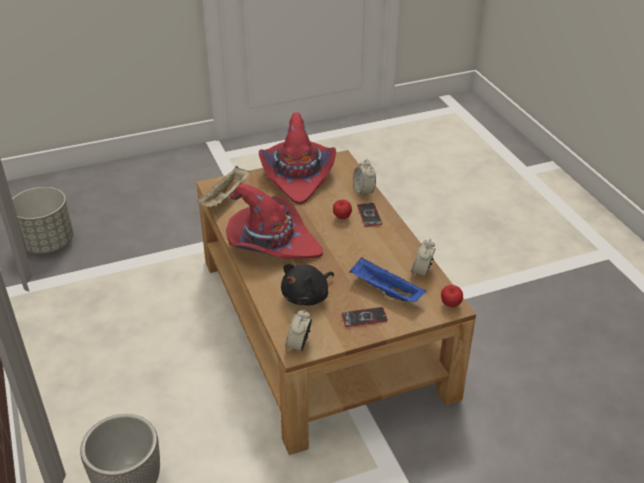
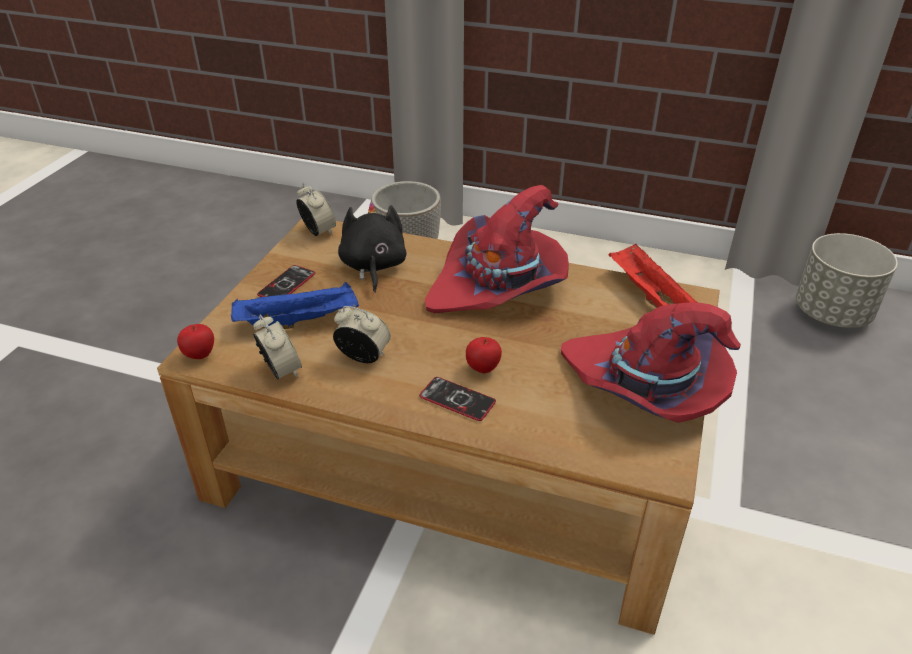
camera: 130 degrees right, 0 degrees up
(225, 198) = (647, 295): beige tray -> red tray
(363, 191) = (526, 433): alarm clock -> alarm clock (363, 357)

